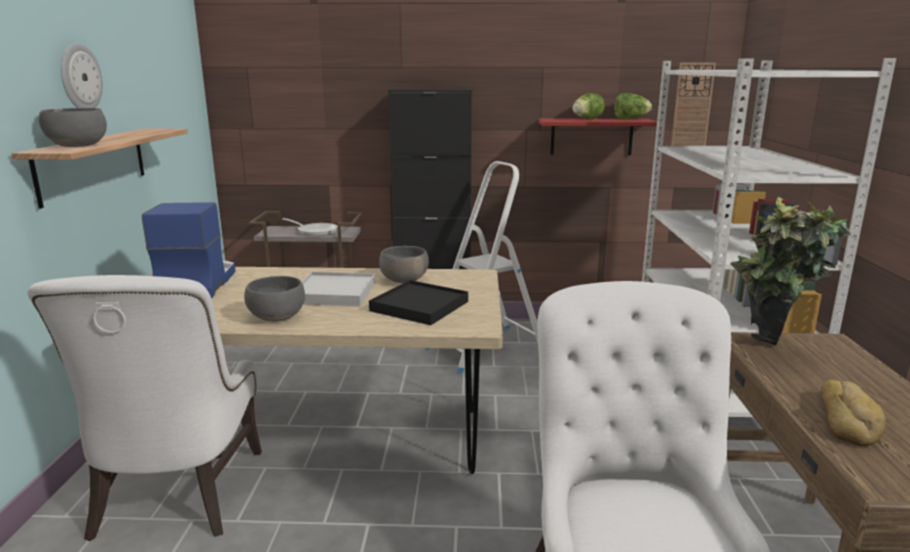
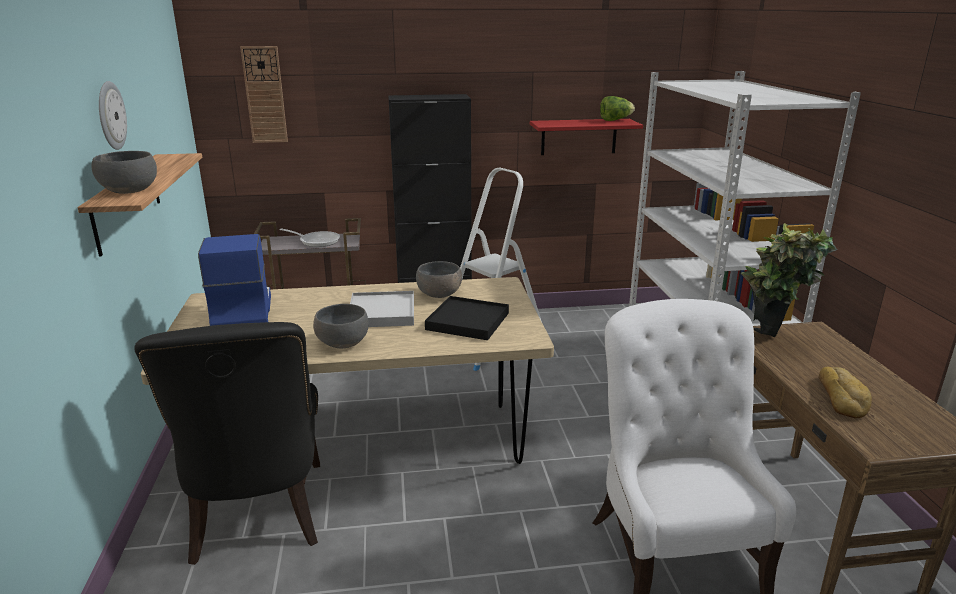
camera: 10 degrees left, 5 degrees up
(178, 493) = (258, 512): white chair -> black chair
(586, 119) = (576, 122): lettuce -> none
(691, 110) = (668, 110): wall clock -> wall clock (265, 95)

